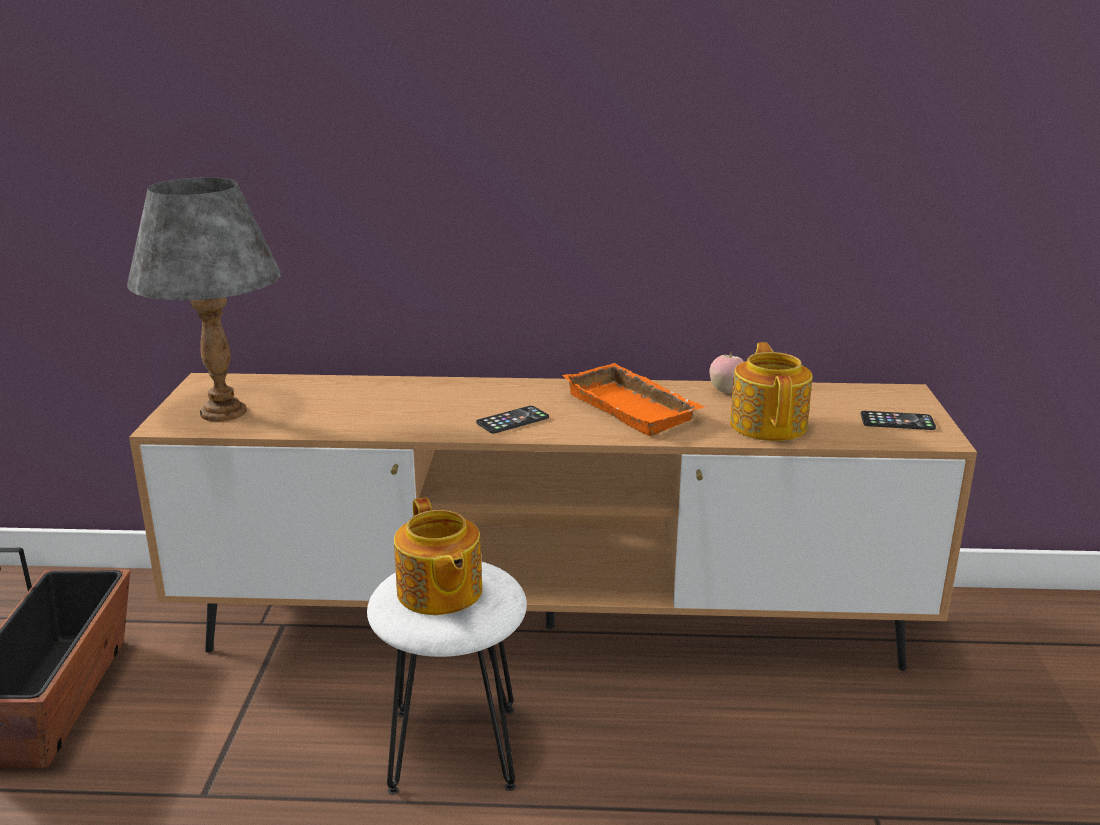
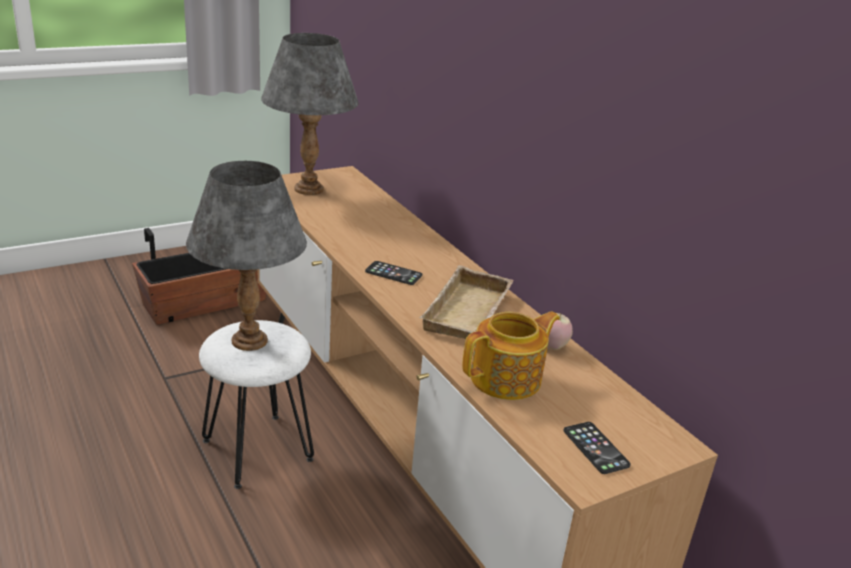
camera: 55 degrees right, 5 degrees up
(439, 592) = (249, 340): teapot -> grey table lamp
(635, 408) = (469, 313): orange tray -> beige tray

